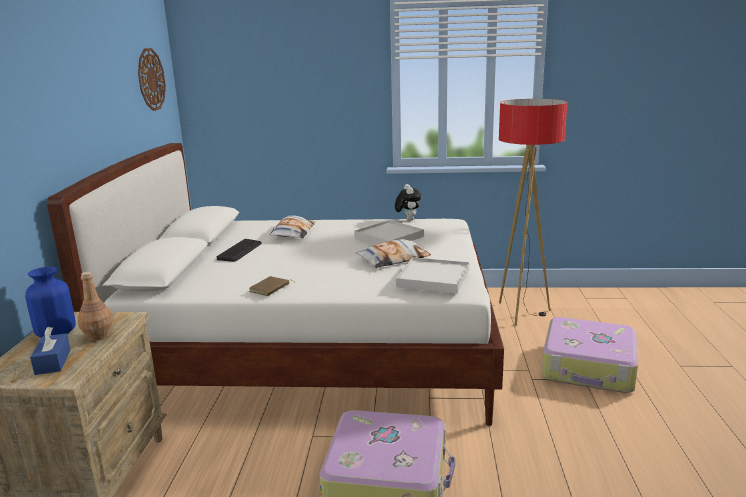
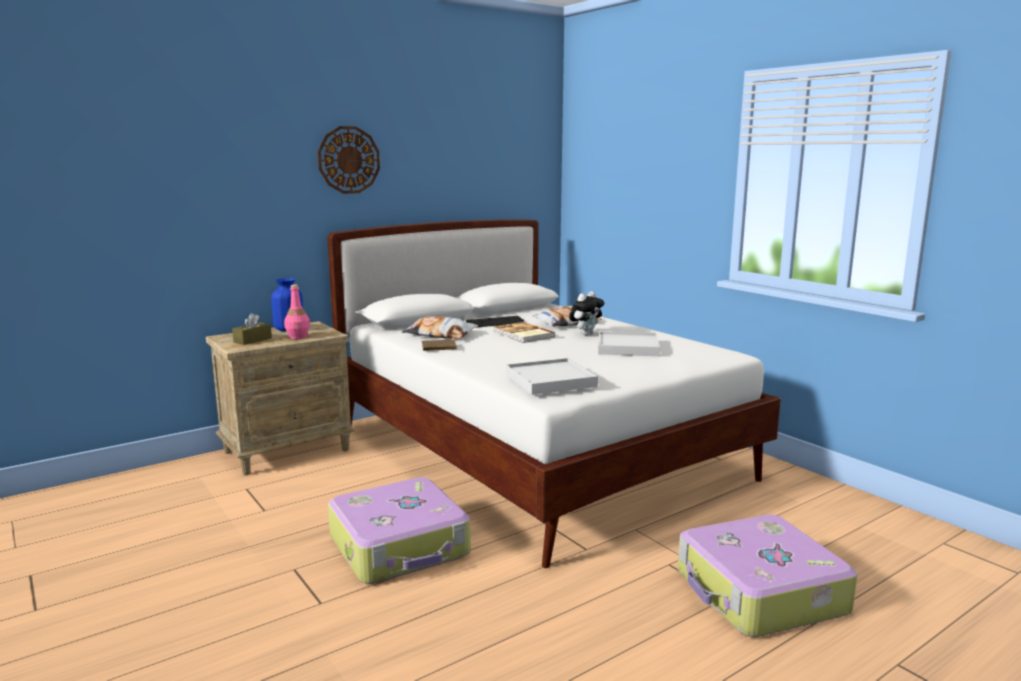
camera: 50 degrees right, 5 degrees down
(53, 362) = (252, 340): blue tissue box -> brown tissue box
(98, 335) = (298, 337): brown bottle -> pink bottle
(151, 79) = (514, 156): wall clock -> wall clock (348, 160)
(296, 253) = (522, 334): none -> book
(393, 259) = (574, 361): pillow -> pillow (440, 334)
(407, 219) = (694, 341): plush toy -> plush toy (586, 334)
(521, 312) = (808, 514): floor lamp -> none

